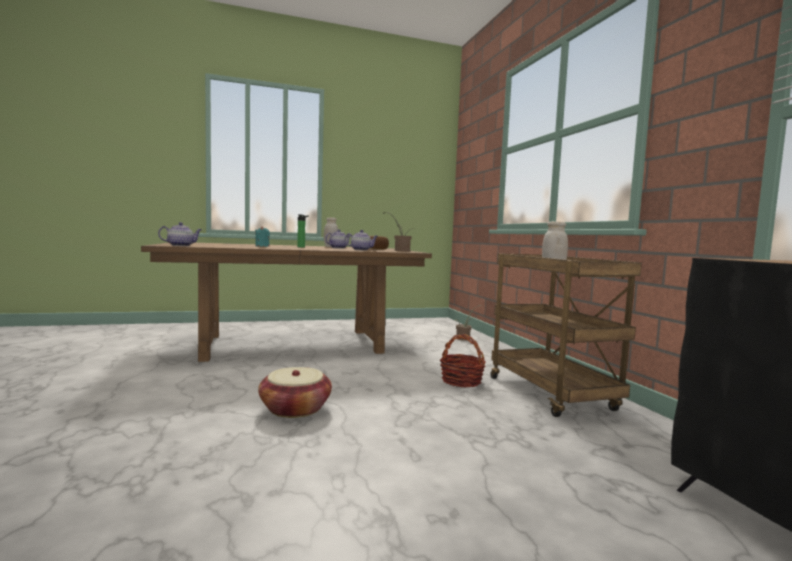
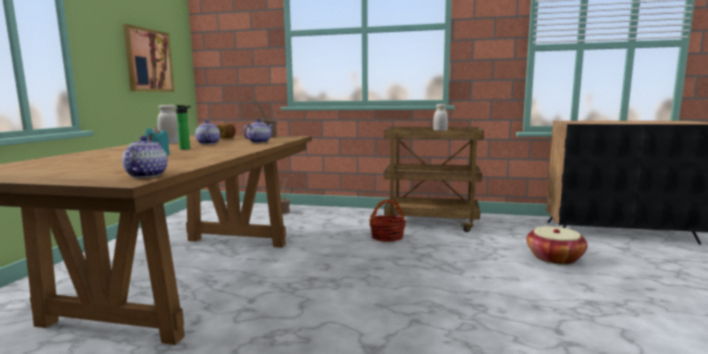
camera: 60 degrees left, 5 degrees up
(295, 409) = (404, 304): basket -> basket (554, 258)
(396, 188) = (148, 60): none -> picture

